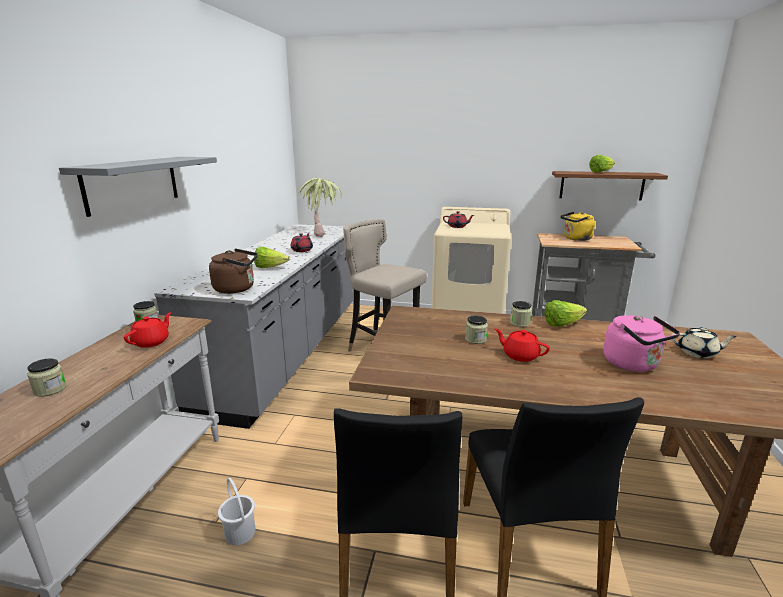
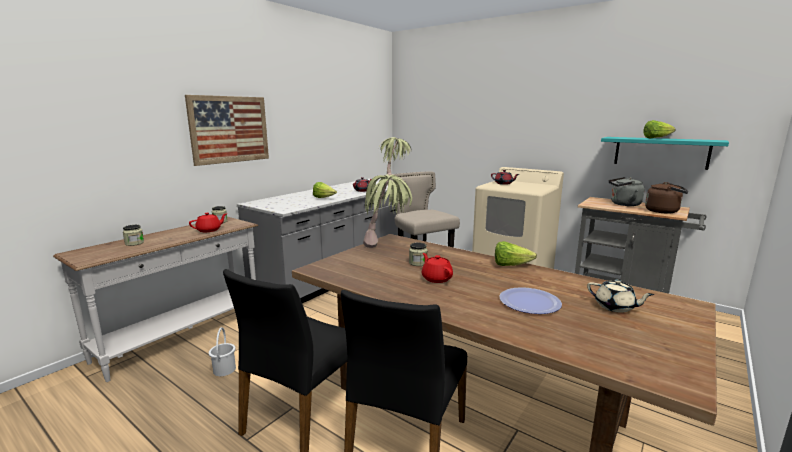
camera: 25 degrees right, 5 degrees down
(133, 183) = (230, 129): grey shelf -> picture
(237, 289) = (284, 207): brown kettle -> brown kettle (664, 211)
(416, 324) = (387, 247): none -> potted plant
(519, 323) = (473, 259): jar -> none
(576, 239) = (623, 204): yellow kettle -> grey kettle
(601, 185) = (660, 152): brown shelf -> turquoise shelf
(633, 364) = (529, 302): pink kettle -> plate

